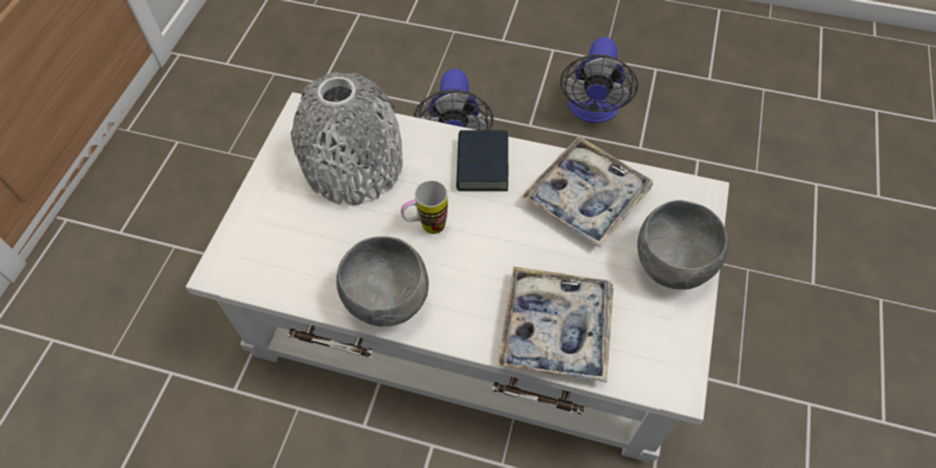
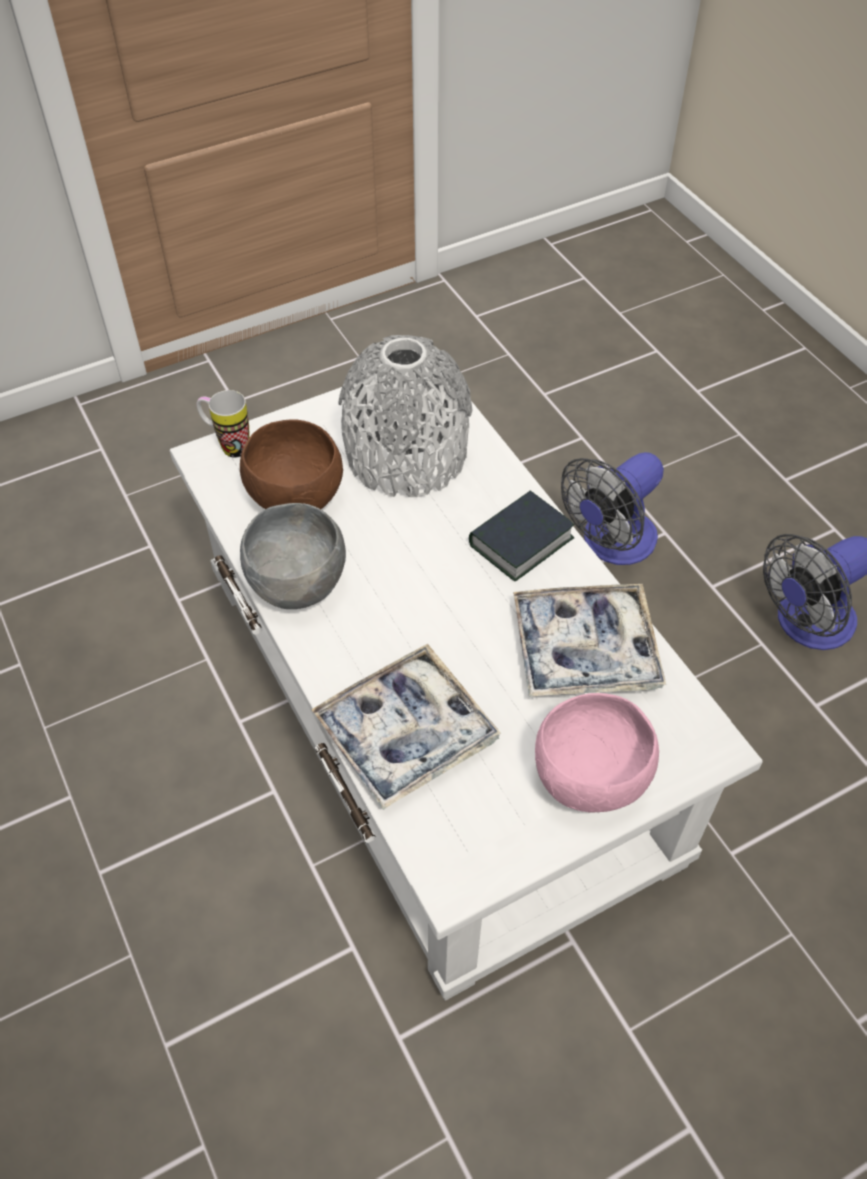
camera: 45 degrees right, 5 degrees down
(316, 248) = (295, 498): none -> brown bowl
(426, 227) = (403, 554): mug -> mug (228, 445)
(673, 265) = (591, 780): grey bowl -> pink bowl

